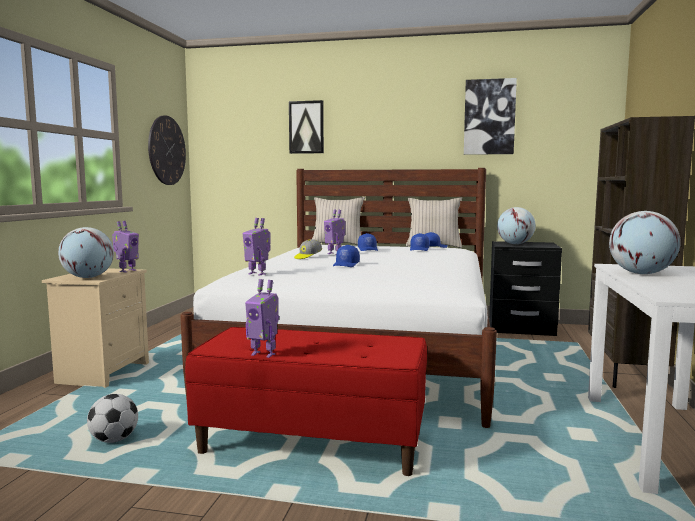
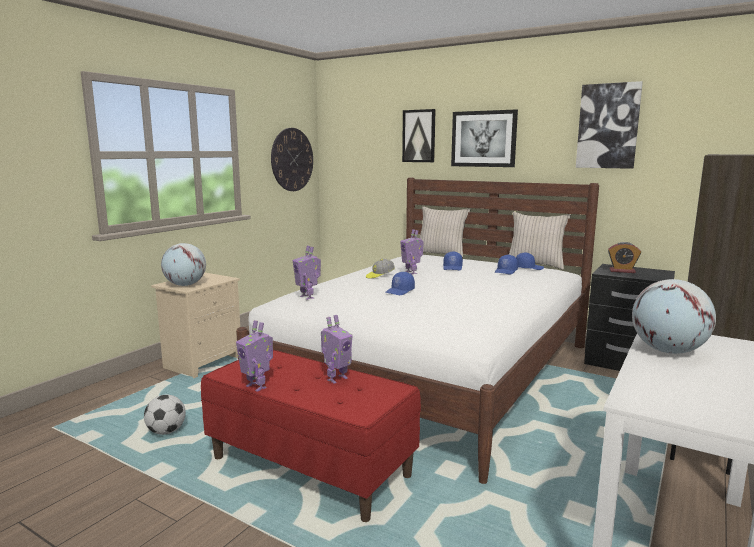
camera: 20 degrees right, 5 degrees up
(127, 271) = (222, 279): toy robot -> toy robot (336, 379)
(374, 129) = (483, 139): none -> picture
(515, 244) = (622, 271): globe -> alarm clock

